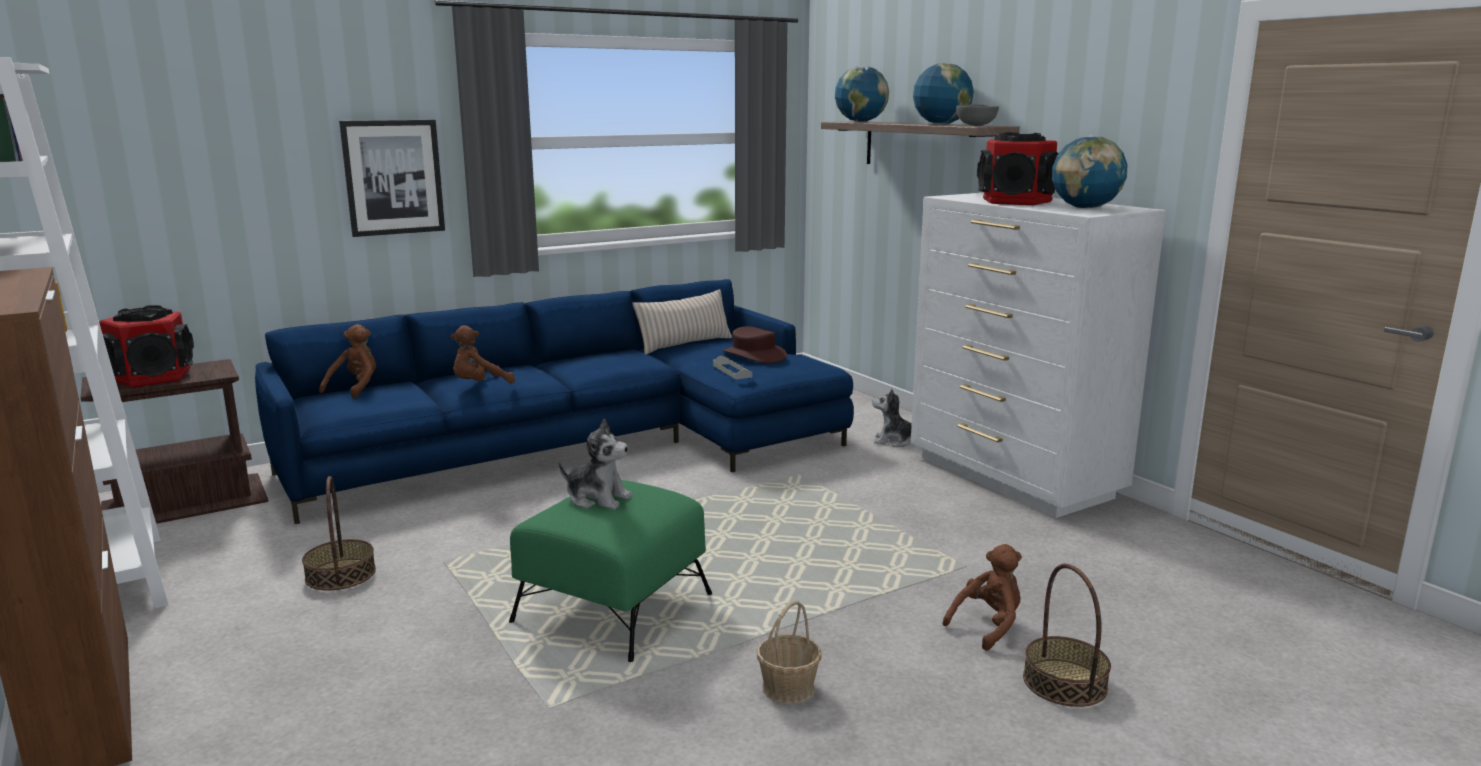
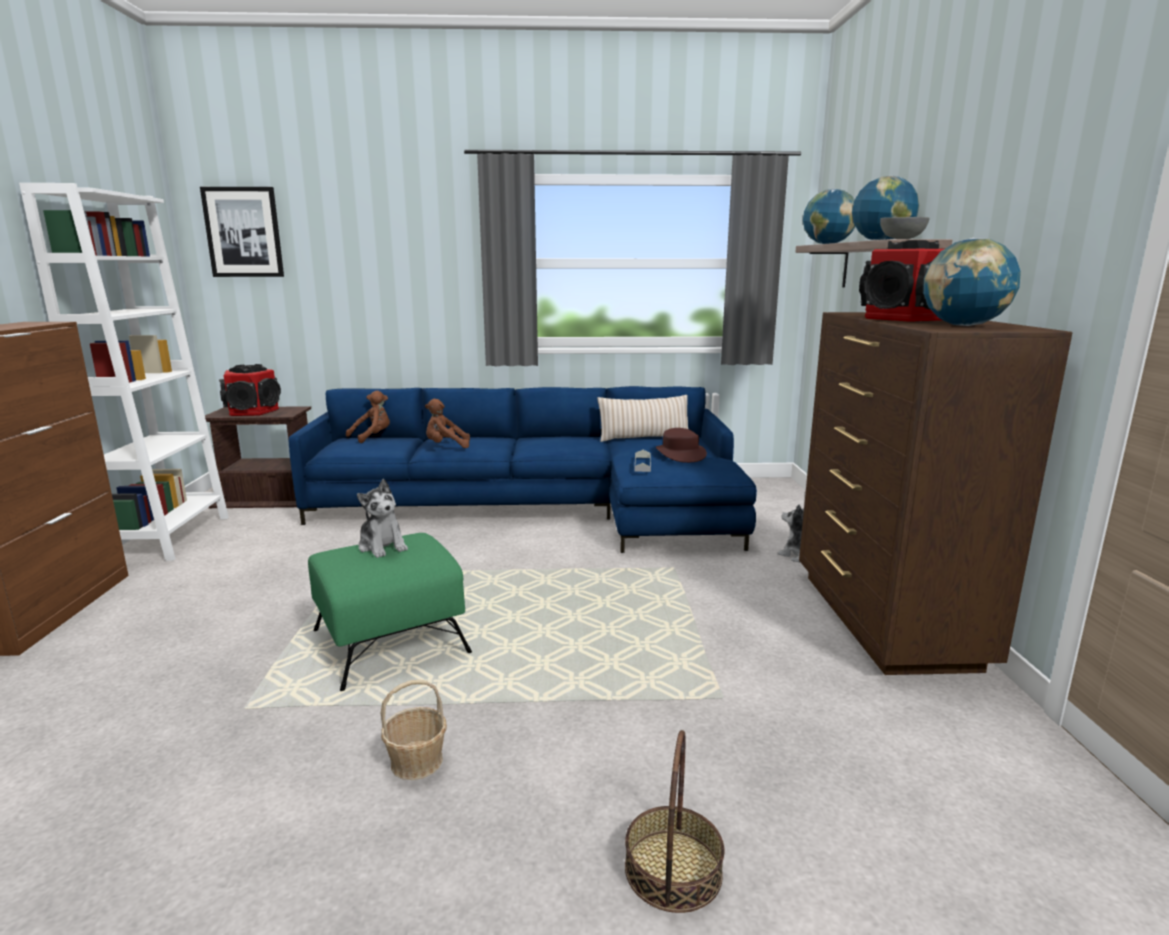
camera: 30 degrees right, 0 degrees up
(340, 574) = (276, 565): basket -> none
(393, 177) = (434, 286): picture -> picture (243, 232)
(988, 626) = (668, 770): brown plush toy -> none
(1013, 478) = (884, 620): white dresser -> brown dresser

